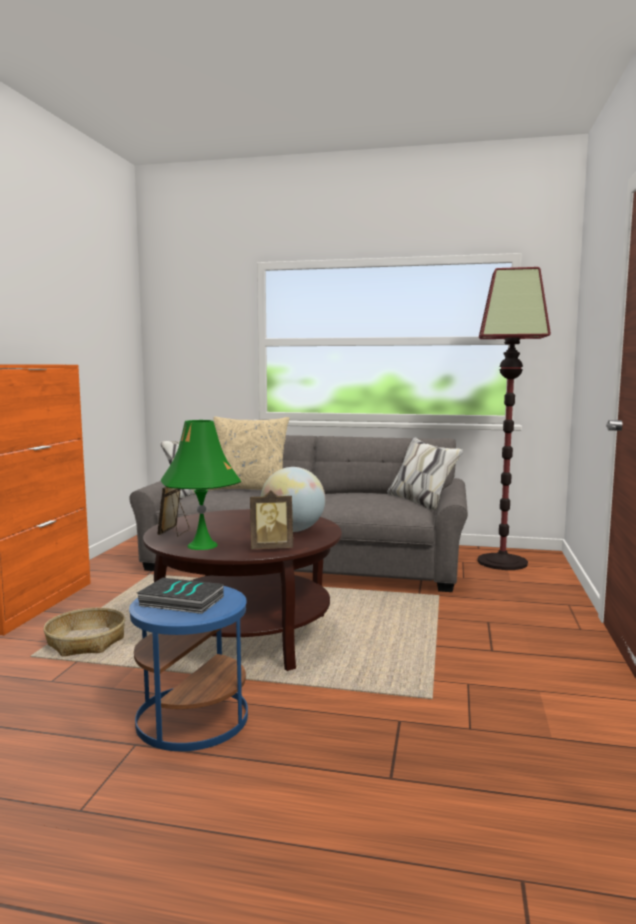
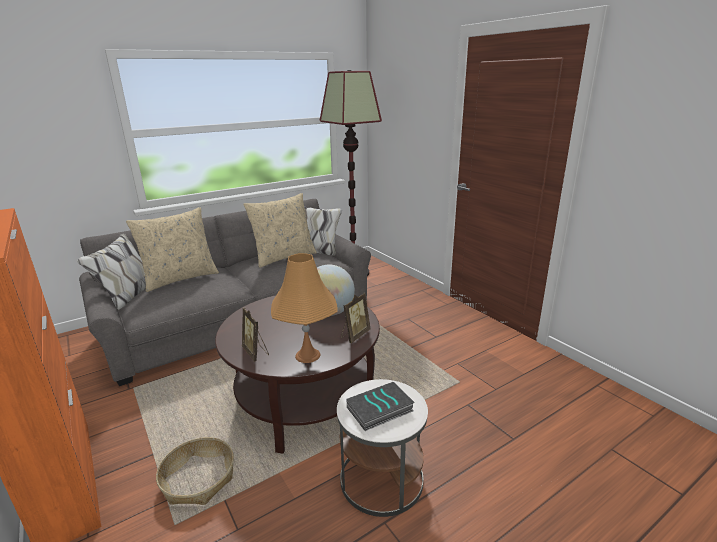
camera: 45 degrees left, 15 degrees up
(191, 718) = (381, 479): blue side table -> white side table
(202, 545) = (308, 355): green table lamp -> orange table lamp
(368, 496) = (284, 257): none -> beige pillow

